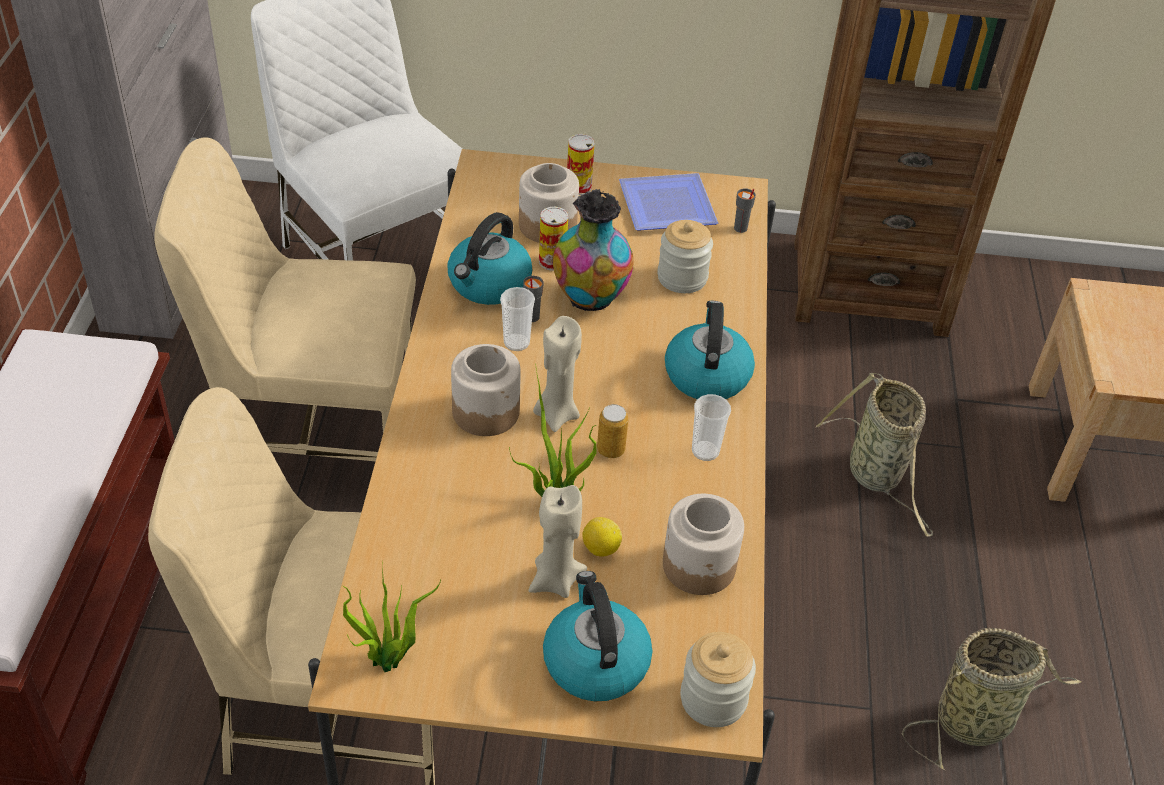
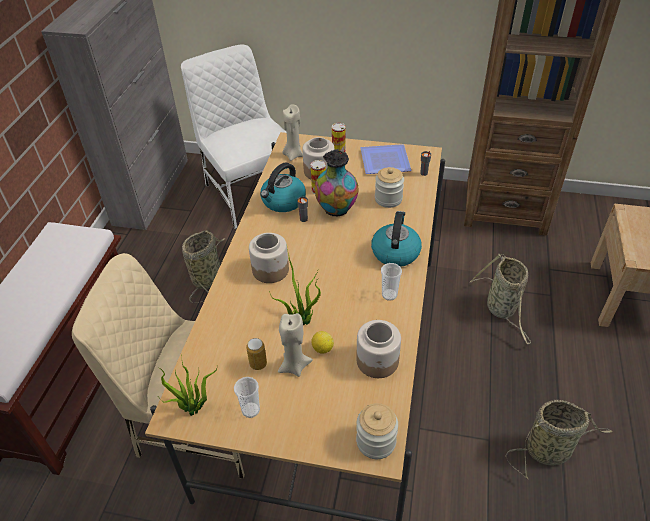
camera: 10 degrees right, 0 degrees up
(314, 431) = (208, 277): beige chair -> basket
(516, 342) = (293, 232): cup -> cup (250, 410)
(556, 414) = (309, 272): beige candle -> beige candle (293, 155)
(594, 661) = (309, 415): kettle -> none
(610, 450) = (336, 292): can -> can (258, 364)

